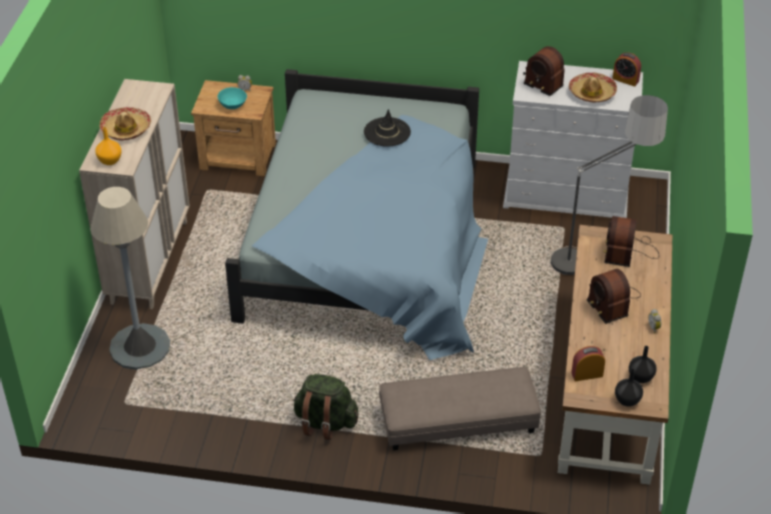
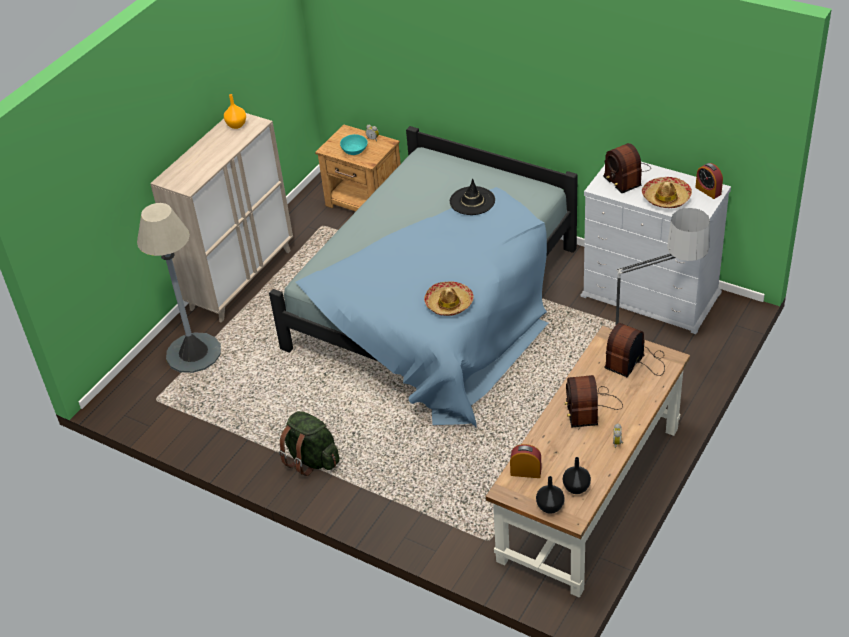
camera: 25 degrees right, 0 degrees up
(109, 161) = (178, 180): orange vase -> orange vase (236, 125)
(126, 129) = (208, 154): hat -> hat (449, 303)
(458, 421) = (430, 488): grey ottoman -> none

